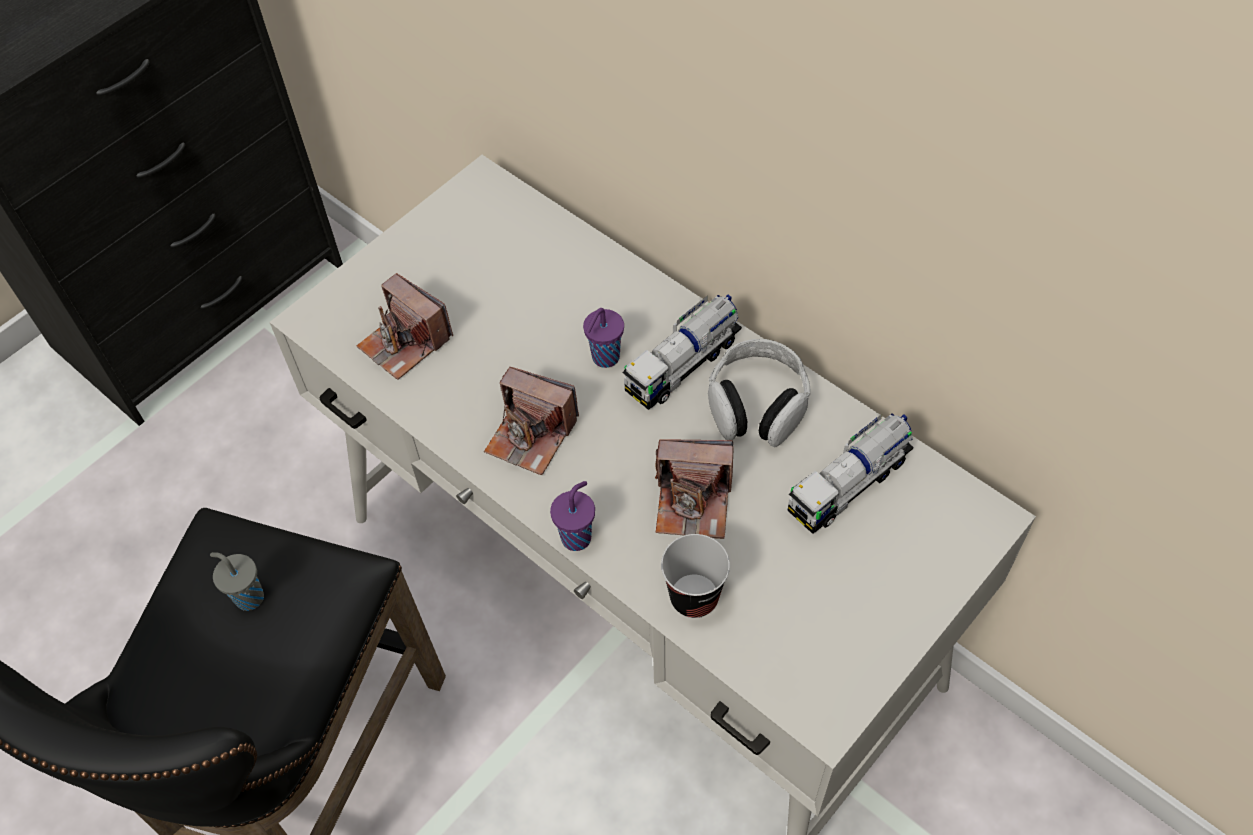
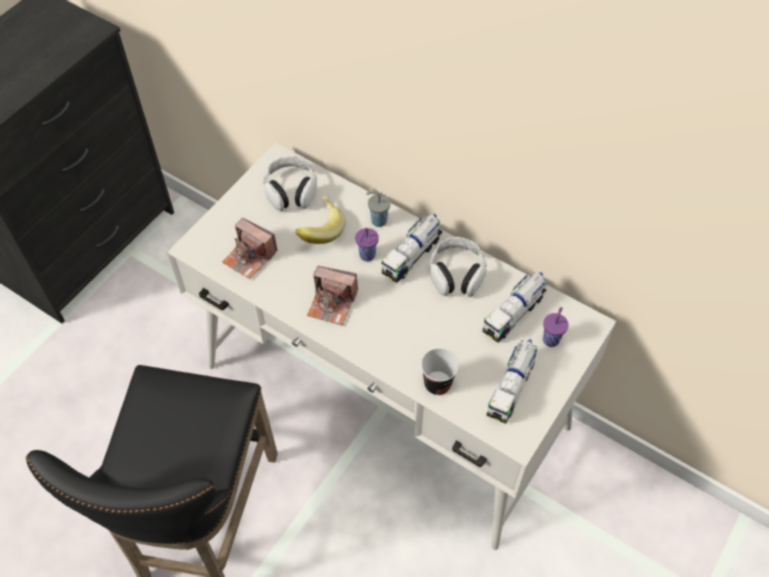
camera: 10 degrees left, 0 degrees up
(248, 597) = (178, 412): grey cup -> grey cup (378, 220)
(494, 236) = (291, 191): none -> headphones
(530, 306) = (319, 230): none -> banana
(577, 536) = (367, 357): purple cup -> purple cup (551, 339)
(693, 502) = (429, 332): camera -> none
(826, 618) = (511, 387): none -> toy truck

